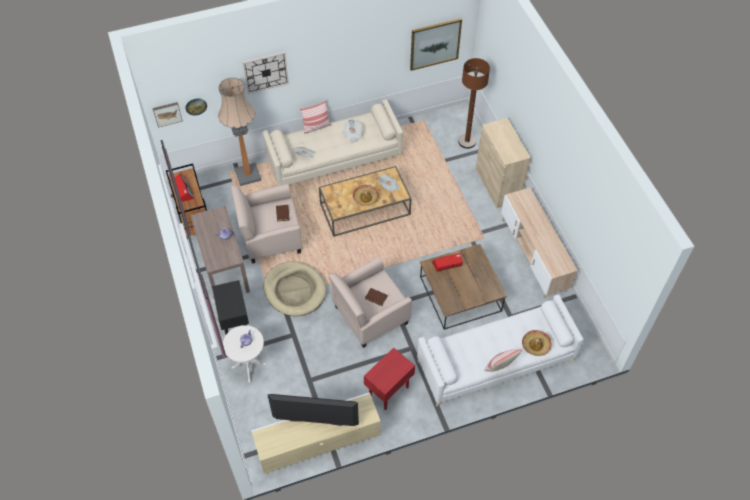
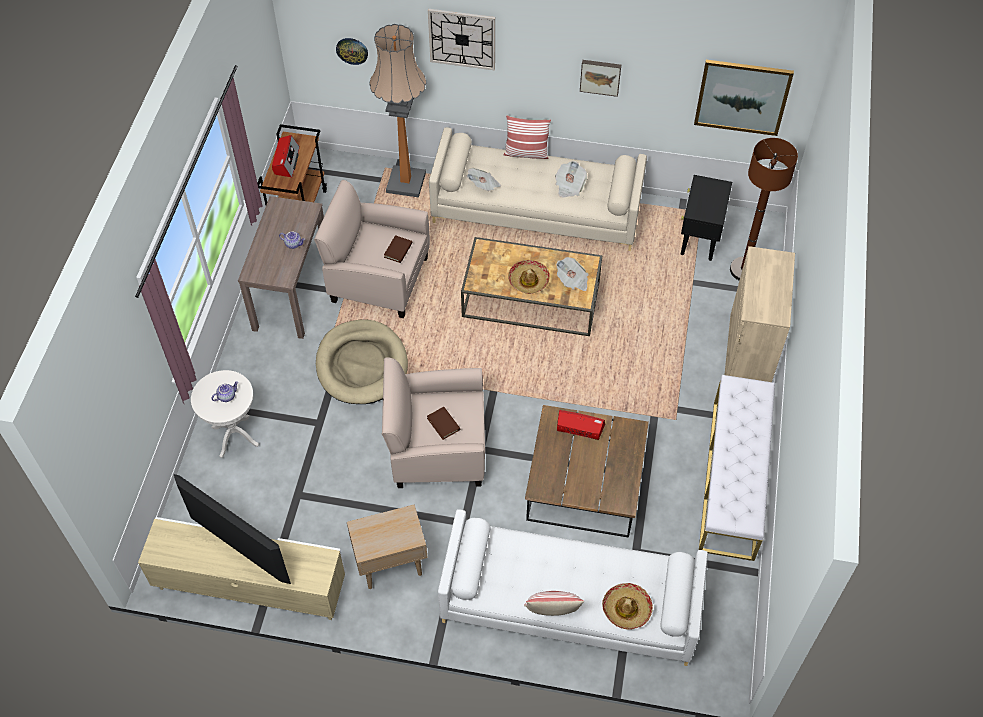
camera: 30 degrees right, 0 degrees up
(167, 113) = (309, 45): picture -> picture (600, 76)
(235, 323) = (256, 370): black side table -> black side table (699, 241)
(388, 391) = (390, 566): red side table -> beige side table
(533, 254) = (733, 479): beige tv stand -> white bench

